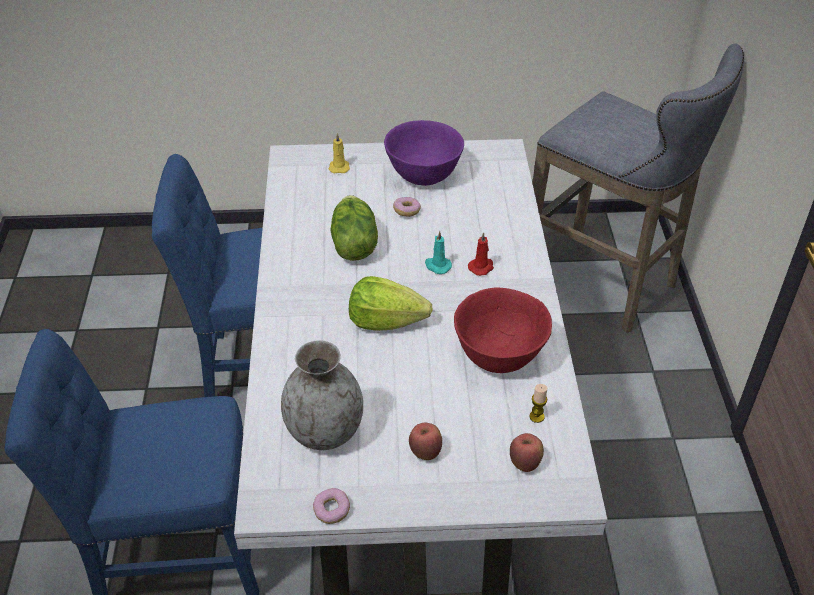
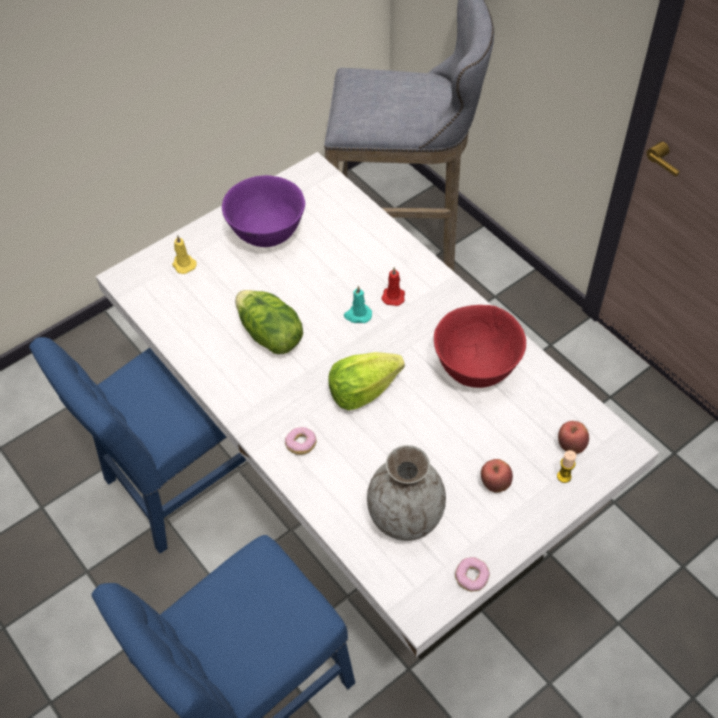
camera: 35 degrees left, 10 degrees up
(406, 211) = (285, 277): donut -> donut (301, 444)
(536, 416) = (546, 402): candle -> candle (564, 476)

